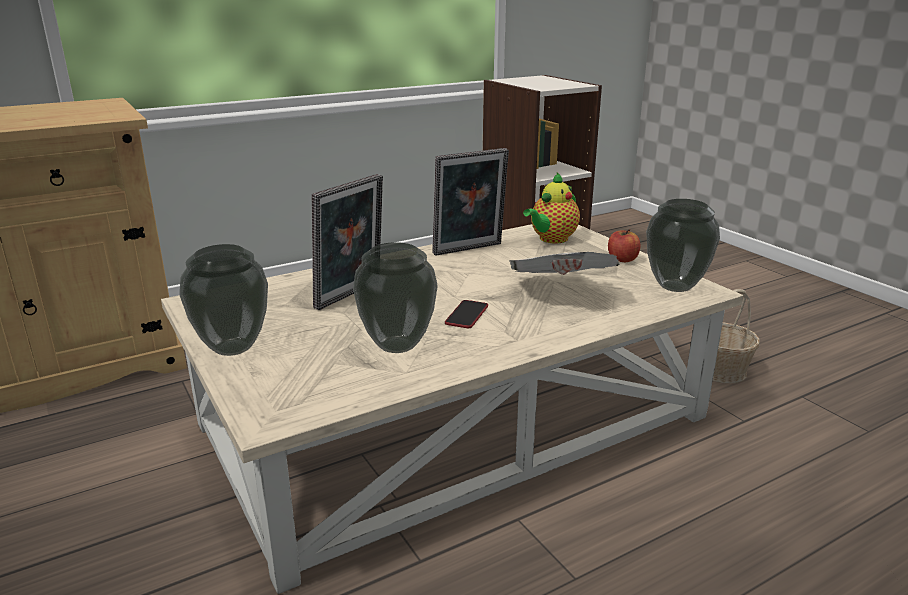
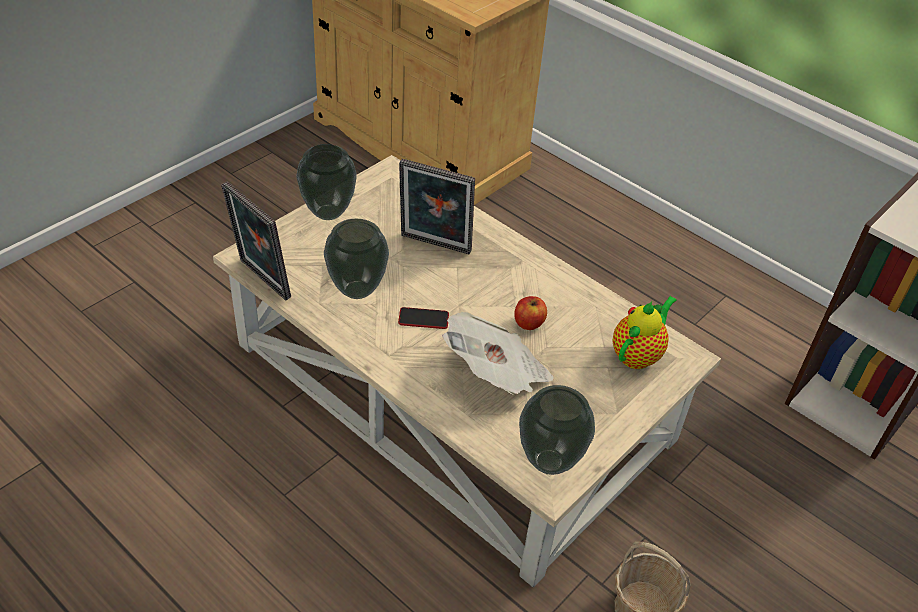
camera: 70 degrees right, 20 degrees up
(469, 250) = (572, 297): picture frame -> picture frame (261, 281)
(551, 239) = (638, 354): teapot -> teapot turned 105 degrees clockwise
(622, 259) = (607, 416): apple -> apple (528, 323)

